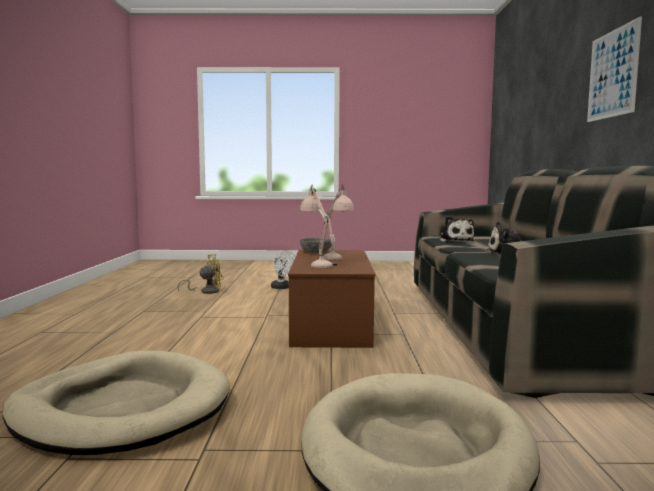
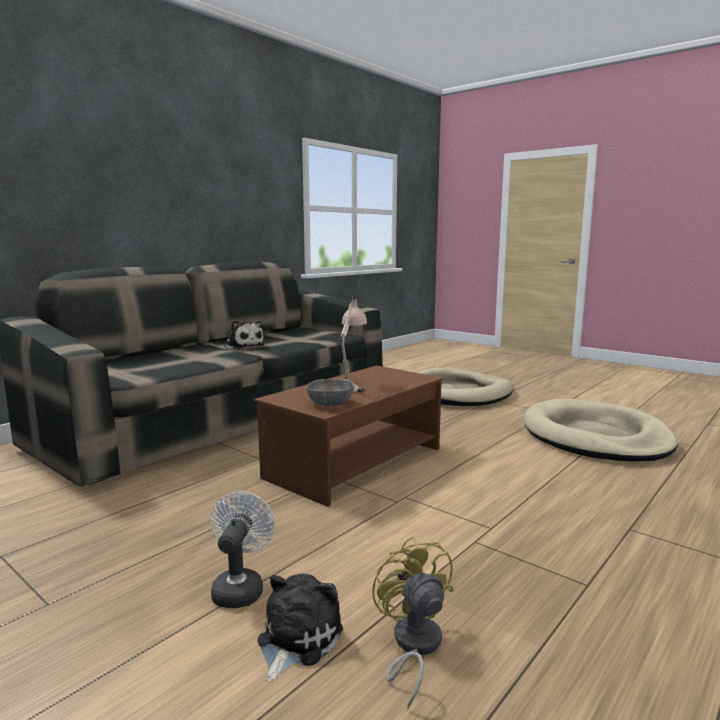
camera: 140 degrees left, 5 degrees up
(206, 291) = (413, 646): yellow fan -> yellow fan turned 60 degrees clockwise
(317, 264) = (387, 383): beige table lamp -> none
(455, 241) = (160, 369): plush toy -> plush toy (296, 639)
(613, 74) = (141, 174): picture -> none

